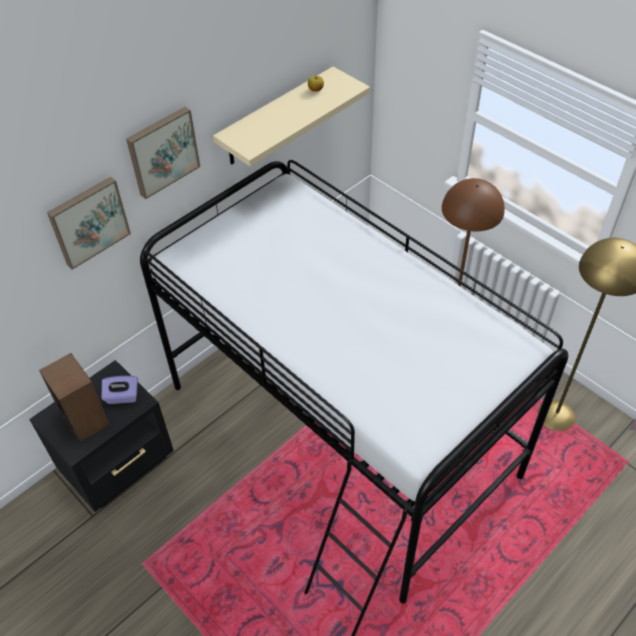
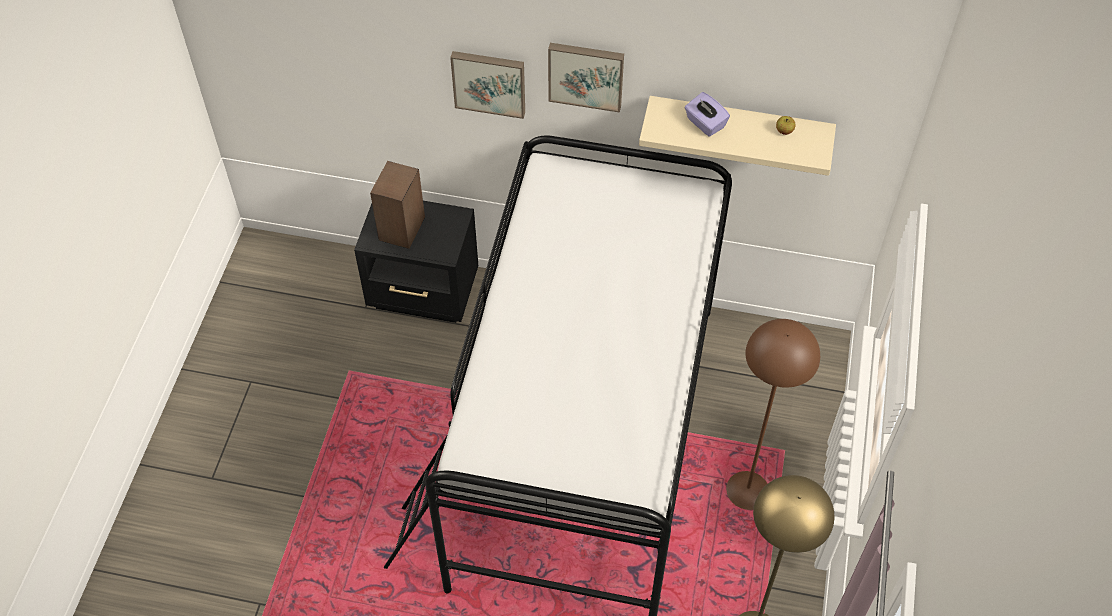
camera: 55 degrees right, 5 degrees up
(122, 396) = (441, 239): purple tissue box -> purple tissue box (705, 124)

